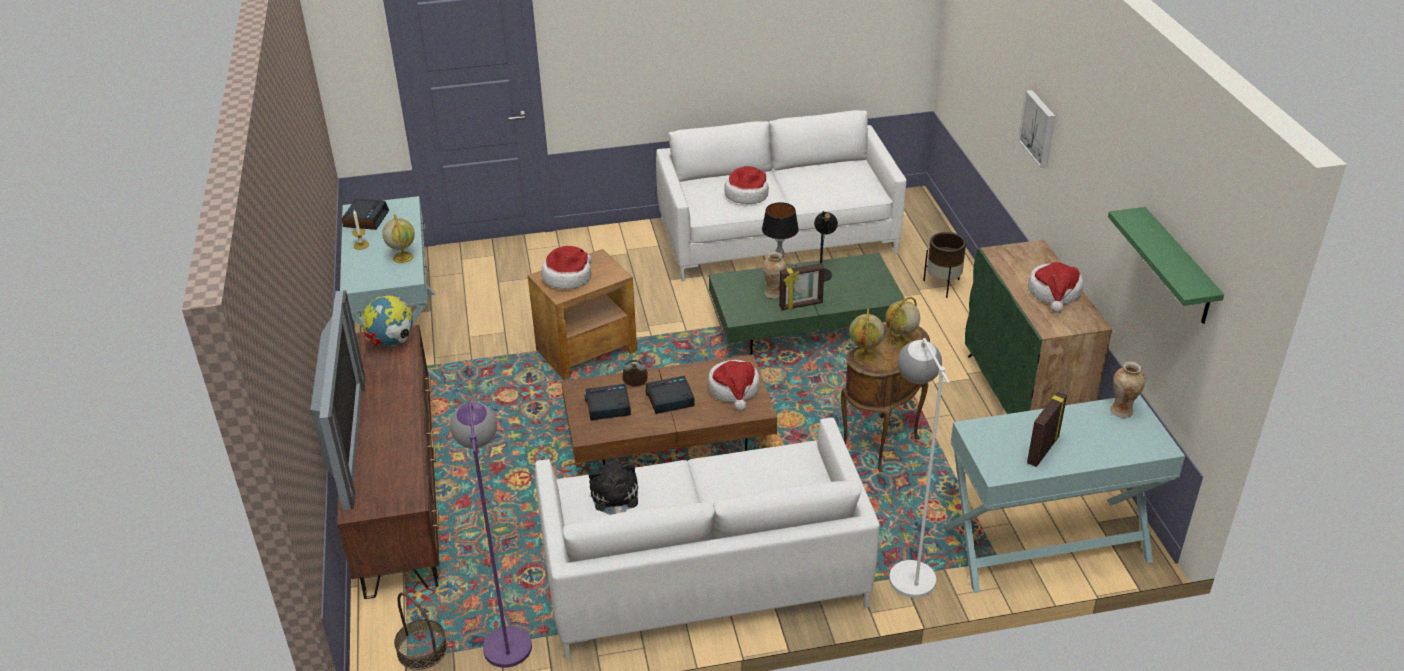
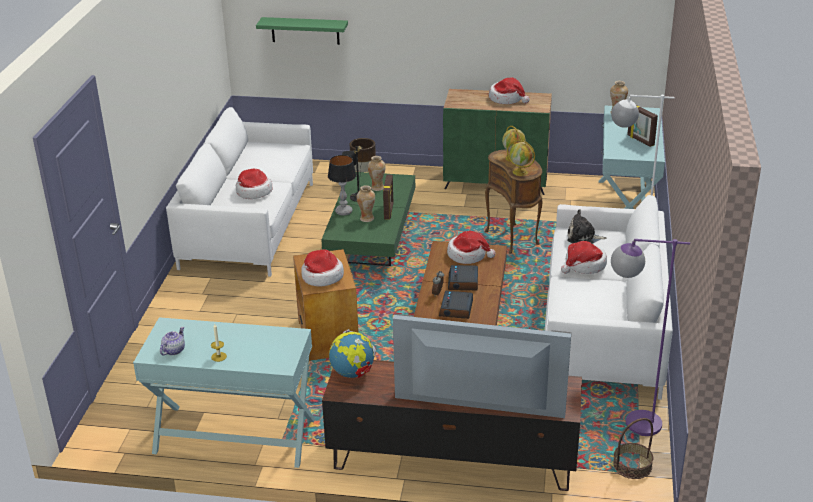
camera: 70 degrees left, 5 degrees down
(366, 219) = (173, 350): alarm clock -> teapot
(402, 257) = (259, 335): globe -> none
(615, 499) = (585, 307): plush toy -> plush toy (583, 237)
(717, 481) = (584, 265): none -> hat
(852, 282) = (377, 188): none -> vase
(1039, 128) = (410, 26): picture -> none
(1178, 268) = (602, 22): green shelf -> green shelf (305, 31)

